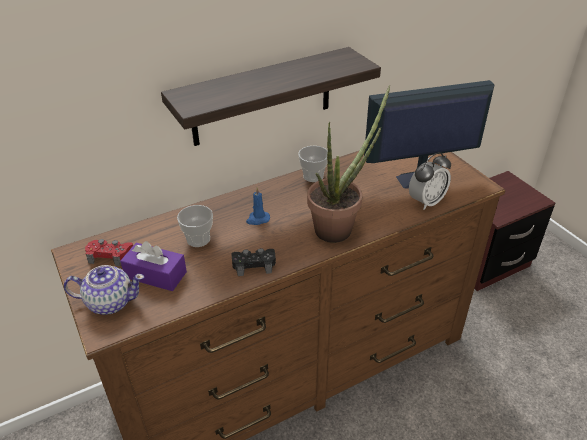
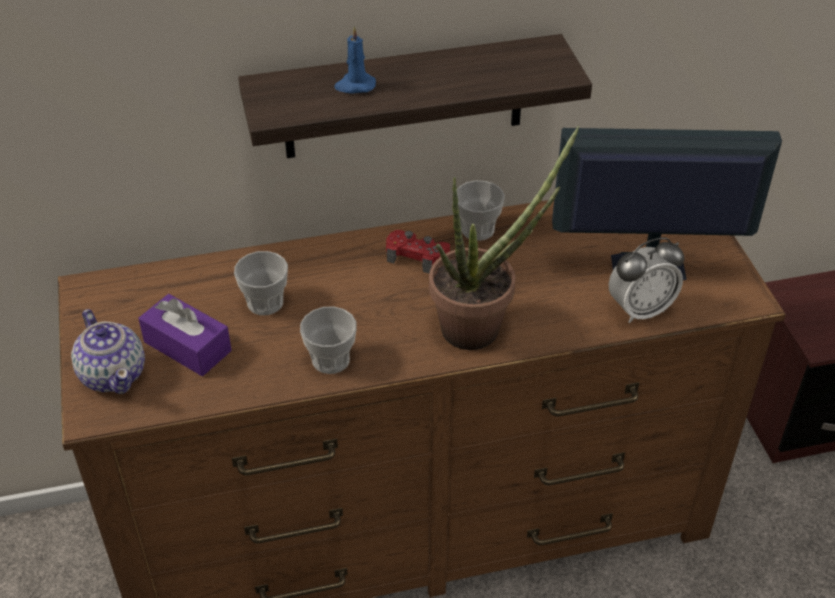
camera: 15 degrees right, 5 degrees up
(110, 255) = (134, 302): red game controller -> red game controller (416, 255)
(110, 302) = (113, 374): teapot -> teapot turned 45 degrees clockwise
(254, 264) = (331, 360): black game controller -> cup
(257, 219) = (363, 287): blue candle -> blue candle (355, 85)

